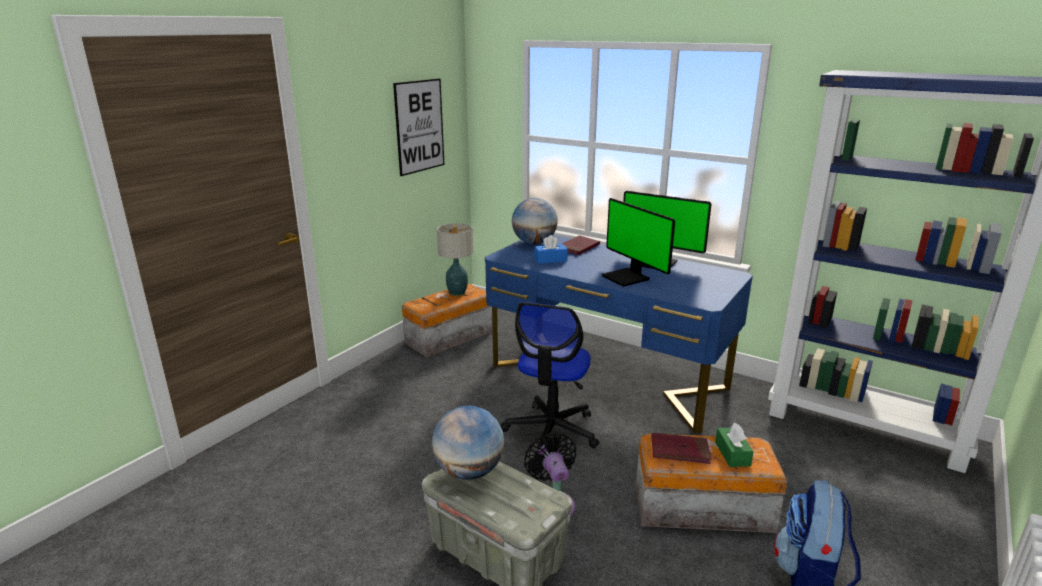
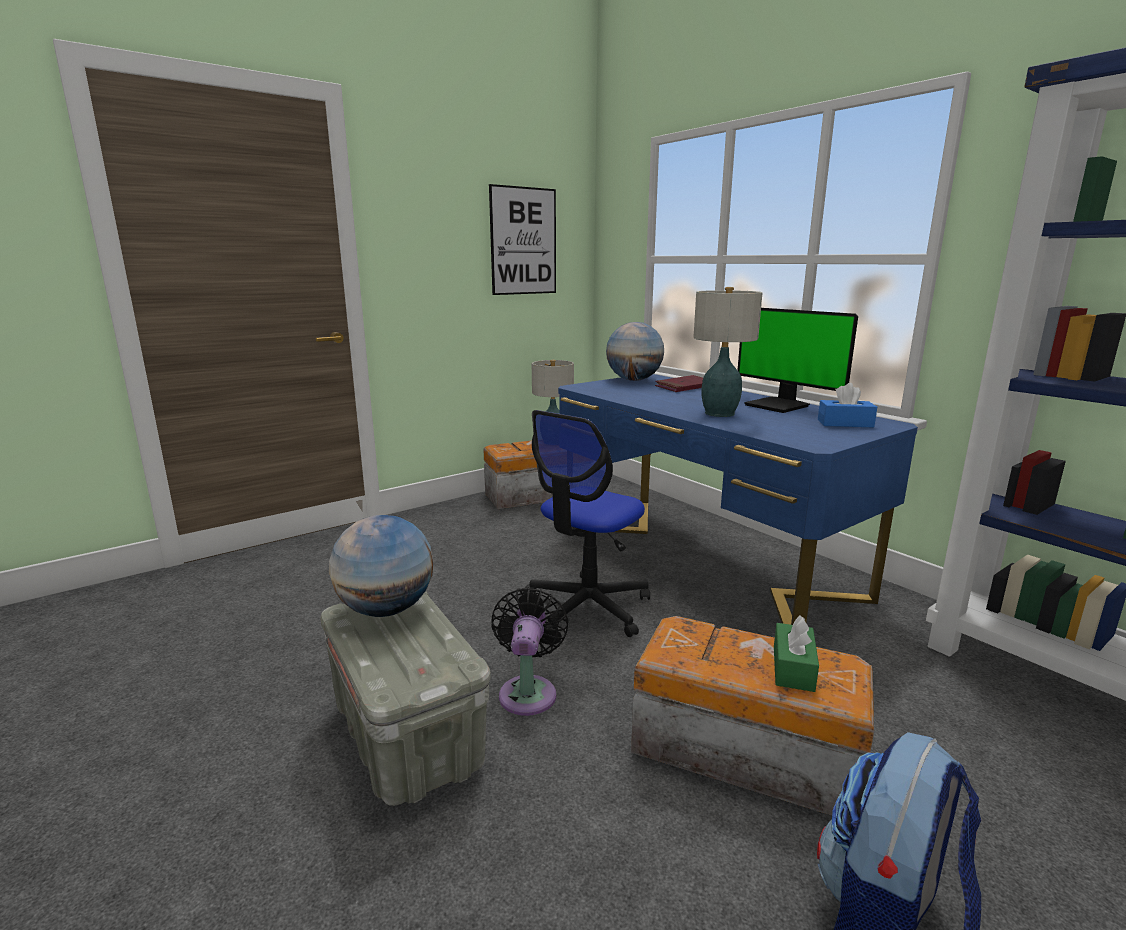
camera: 20 degrees right, 5 degrees down
(550, 260) = (636, 393): blue tissue box -> blue tissue box (845, 423)
(627, 277) = (720, 413): monitor -> table lamp
(680, 451) = (707, 647): red book -> none

